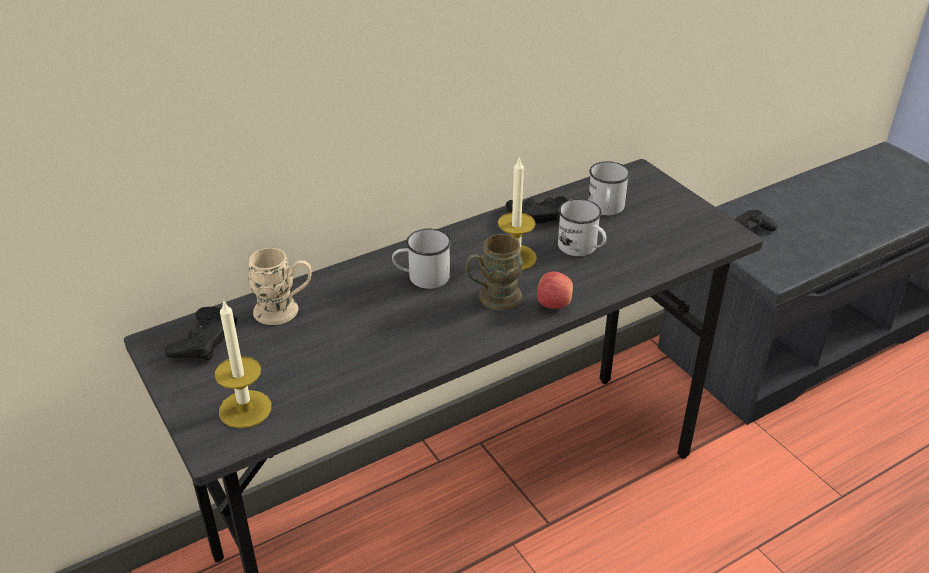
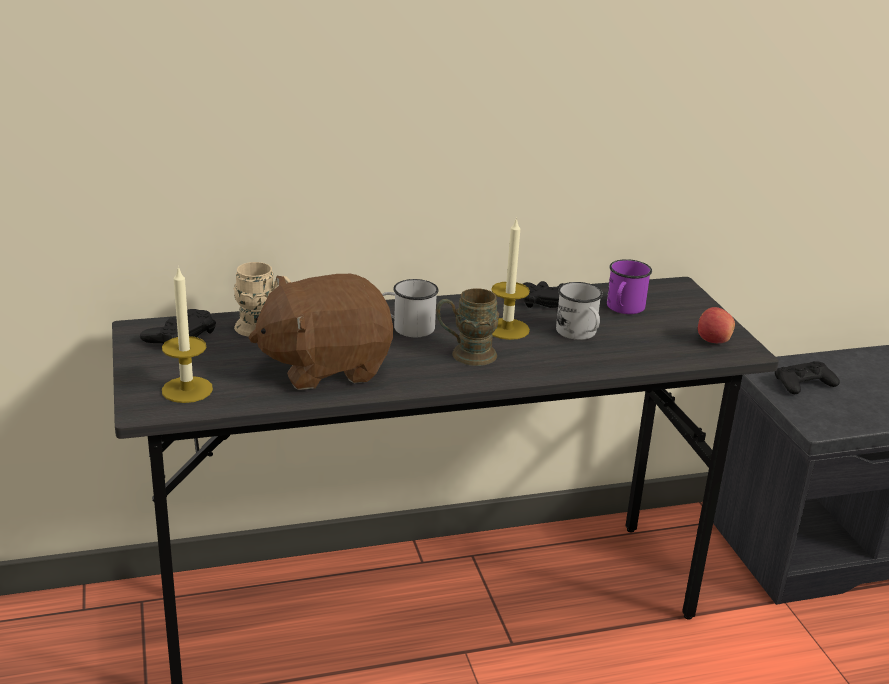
camera: 15 degrees right, 10 degrees down
(367, 345) = (325, 366): none -> brown plush toy
(553, 304) = (523, 370): apple -> apple (713, 341)
(605, 209) = (623, 308): white mug -> purple mug

